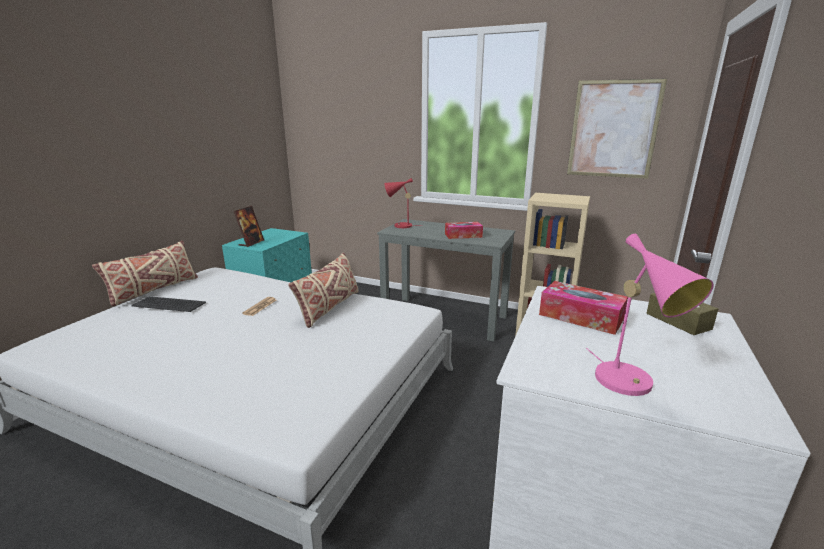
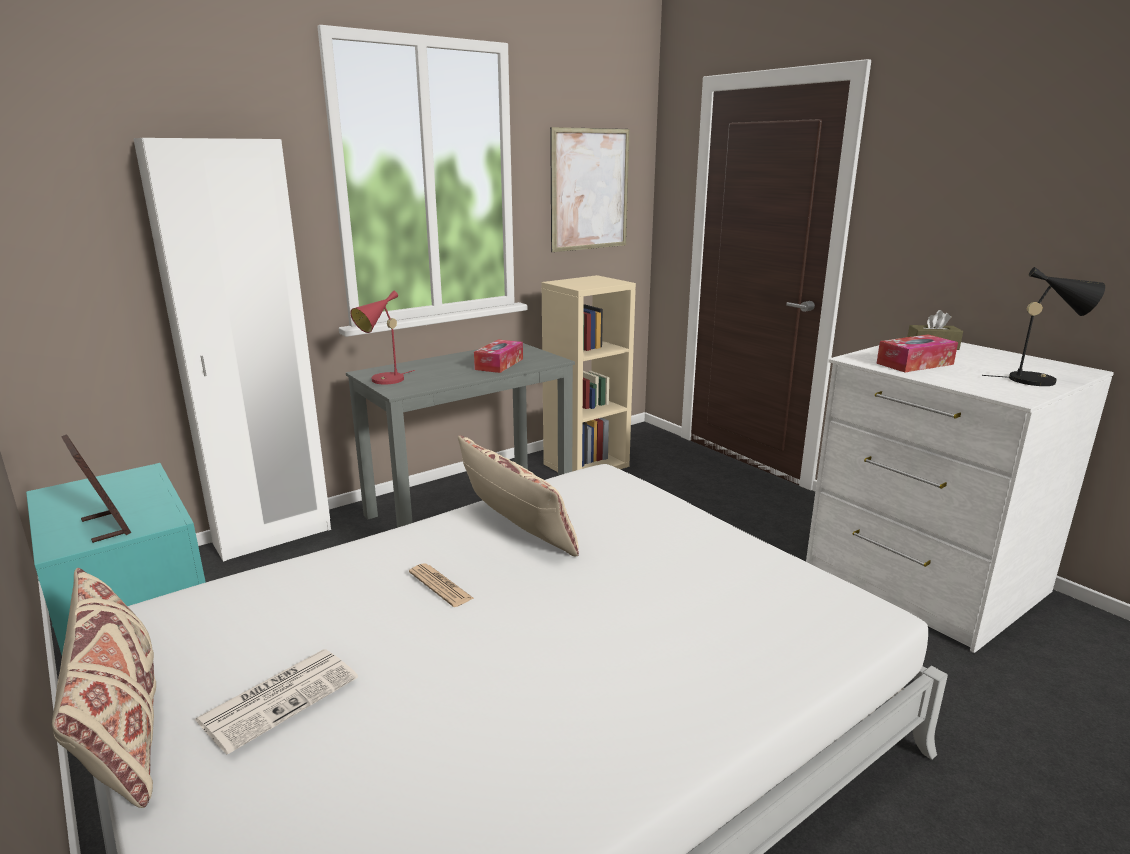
camera: 60 degrees left, 0 degrees up
(169, 304) = (280, 697): keyboard -> newspaper
(366, 289) = (273, 537): none -> white wardrobe
(630, 384) = (1039, 380): pink table lamp -> black table lamp

